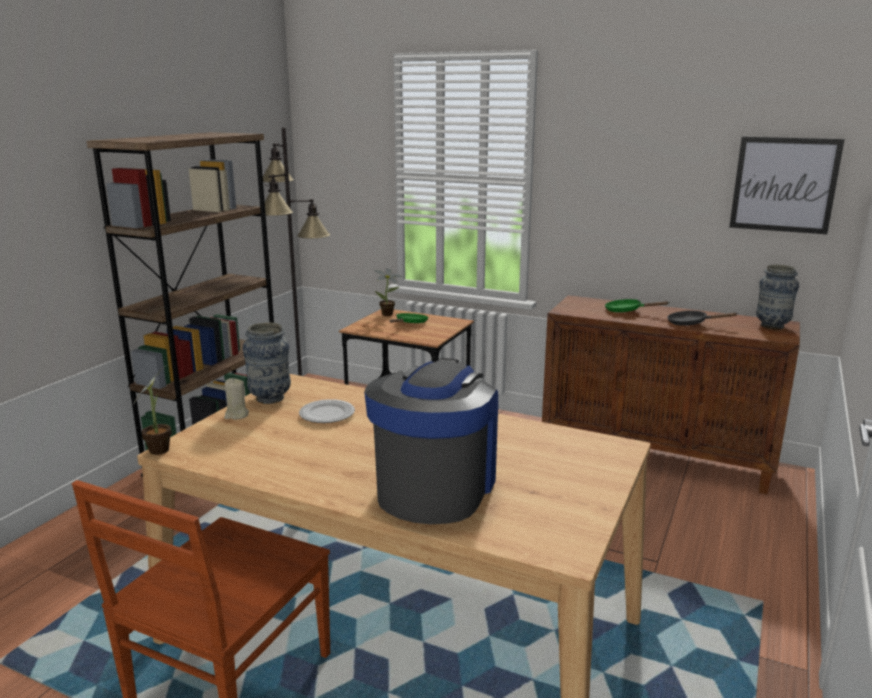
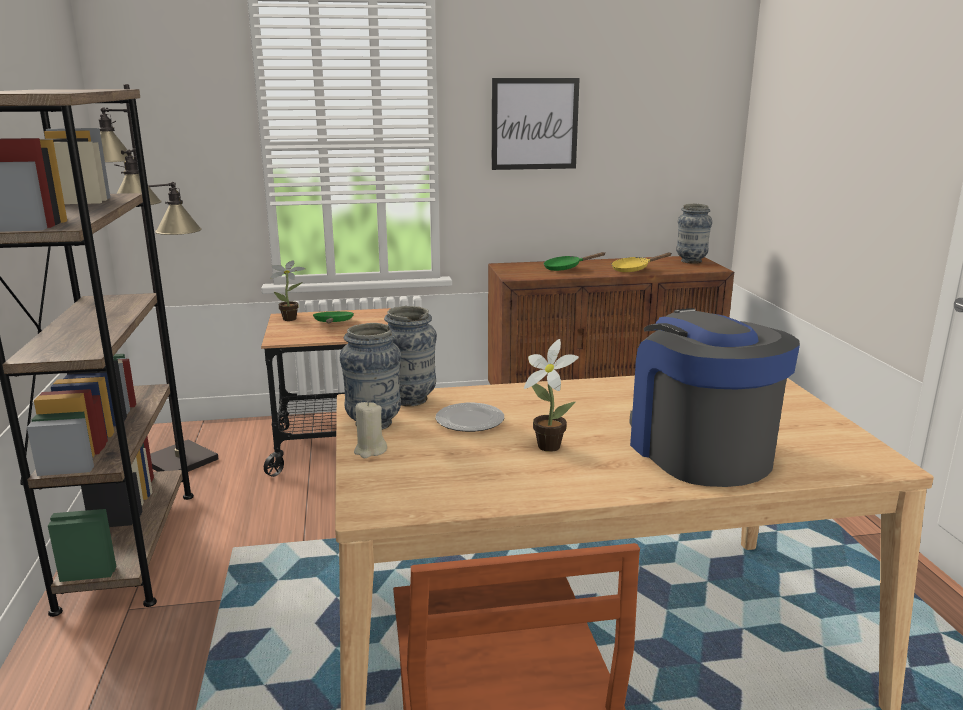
camera: 35 degrees left, 0 degrees up
(161, 448) = (353, 513): potted plant -> potted plant (547, 444)
(320, 389) = (410, 400): none -> vase
(691, 323) = (633, 269): black frying pan -> yellow frying pan
(784, 185) = (681, 130): picture -> picture (534, 124)

